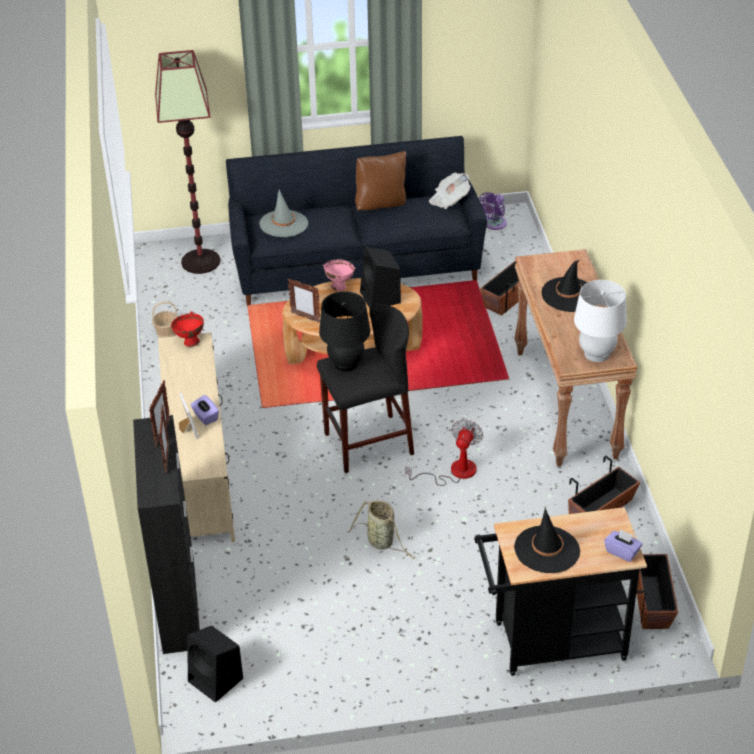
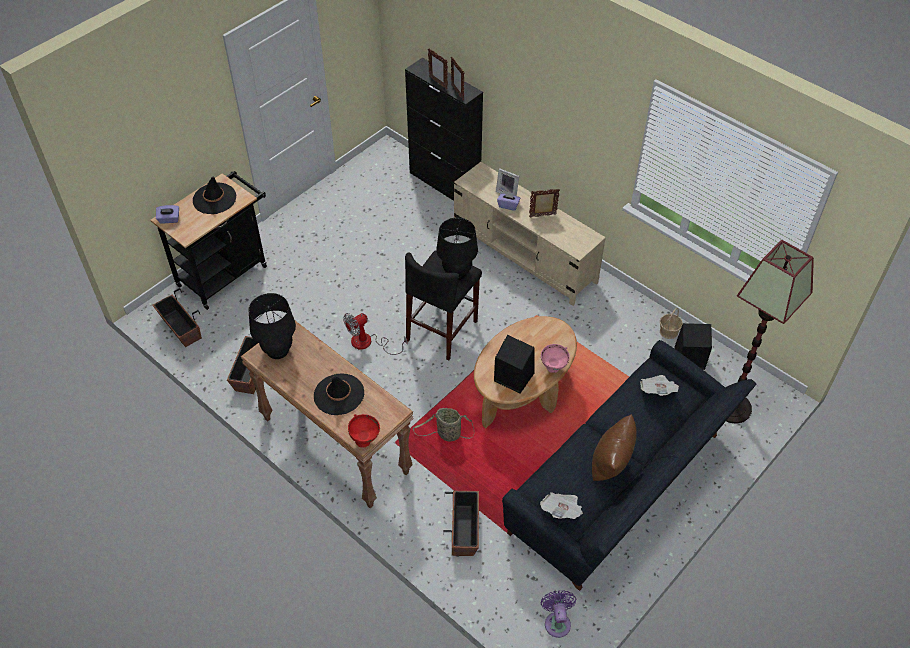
camera: 140 degrees right, 10 degrees up
(189, 342) = (582, 245): red bowl -> red bowl (365, 440)
(217, 680) = (386, 165): black speaker -> black speaker (688, 358)
(283, 224) = (657, 391): grey hat -> newspaper
(305, 317) = (545, 327): picture frame -> picture frame (543, 216)
(382, 542) = (370, 274): basket -> basket (447, 434)
(454, 472) = (368, 343): fan -> fan turned 75 degrees clockwise
(596, 354) = (277, 350): white table lamp -> black table lamp

